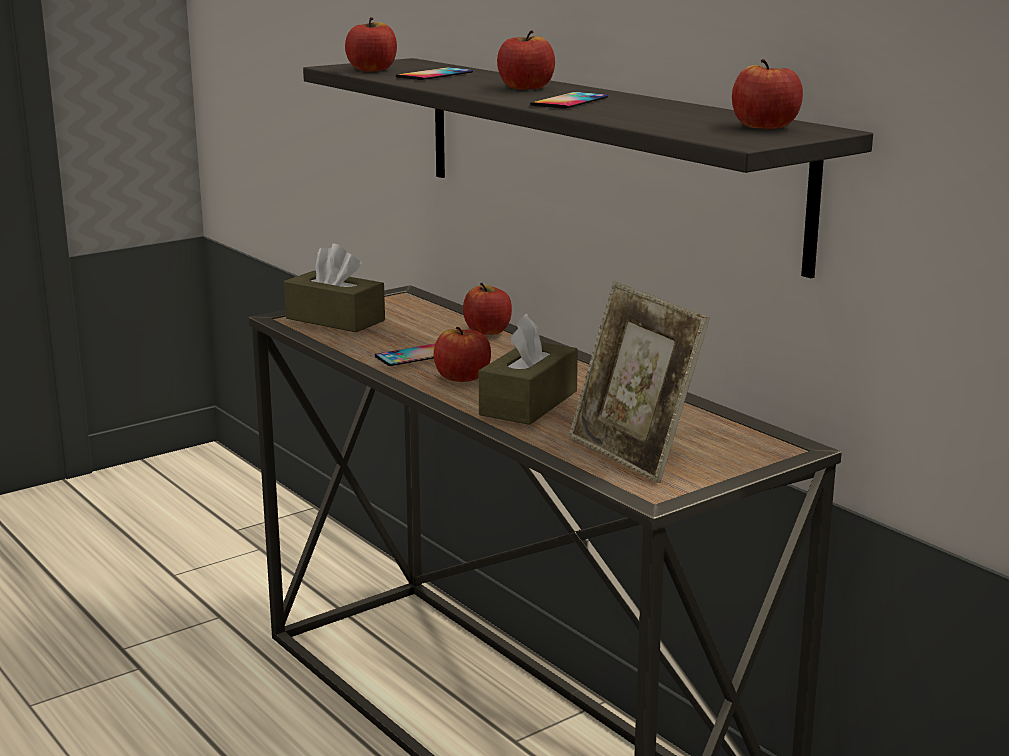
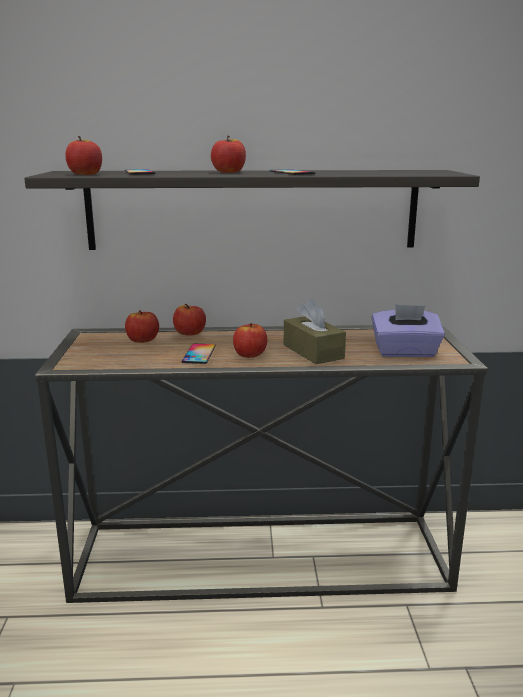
camera: 55 degrees left, 0 degrees up
(335, 319) = (95, 356): brown tissue box -> none
(633, 454) = (405, 352): picture frame -> purple tissue box
(765, 127) = (418, 171): apple -> apple (143, 340)

